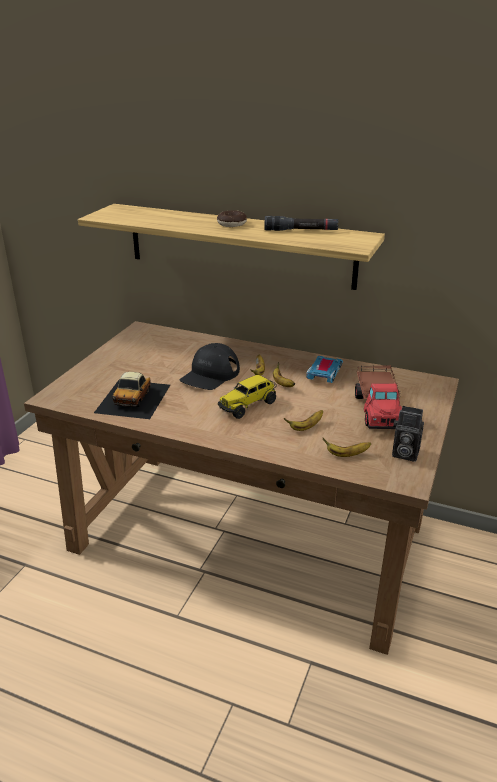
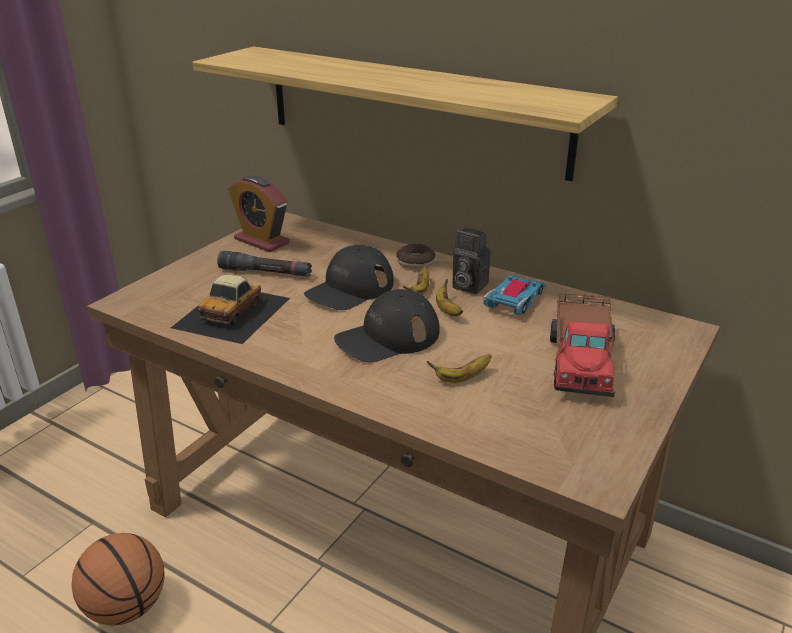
camera: 10 degrees right, 0 degrees up
(70, 618) = (127, 607): none -> basketball
(133, 345) = (262, 241): none -> alarm clock
(232, 224) = (396, 75): donut -> donut (415, 262)
(248, 405) = (387, 337): toy truck -> black cap
(301, 230) = (491, 87): black flashlight -> black flashlight (265, 273)
(346, 454) = (511, 427): banana -> none
(403, 453) = (602, 435): camera -> camera (467, 286)

